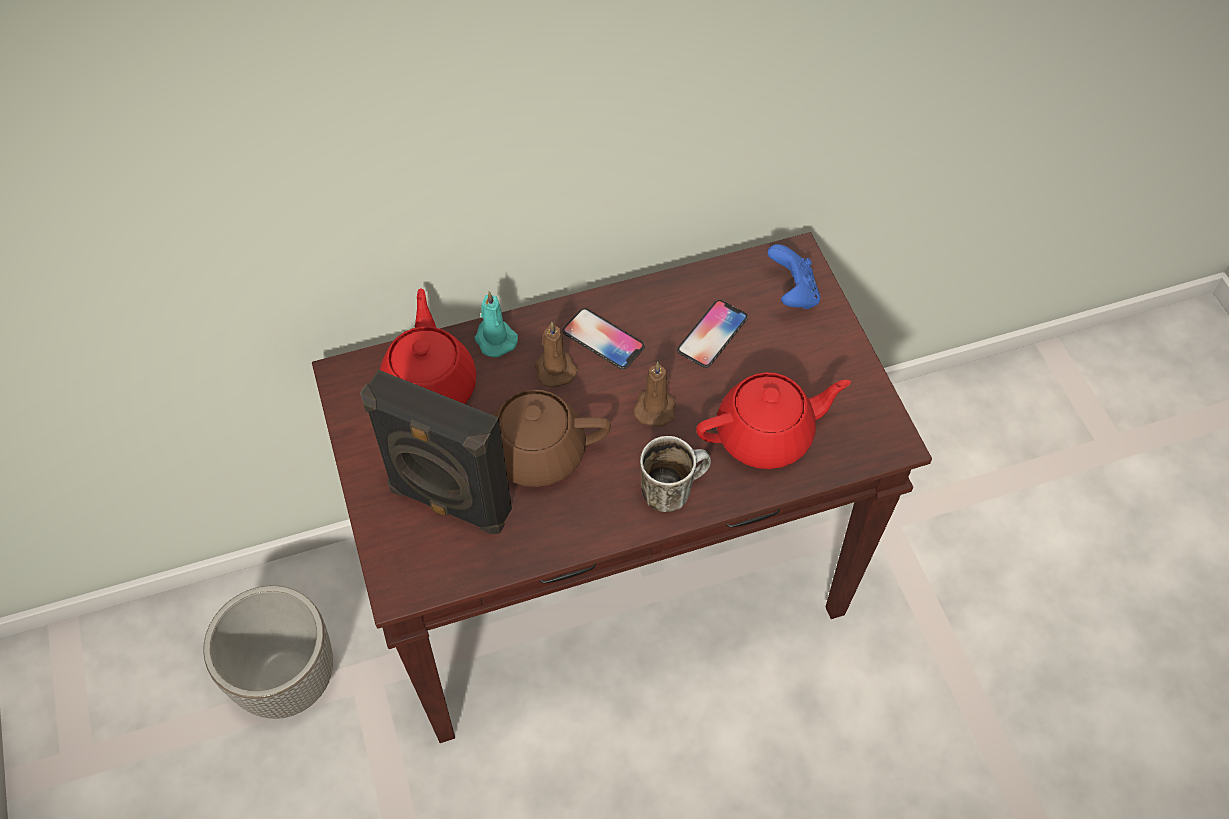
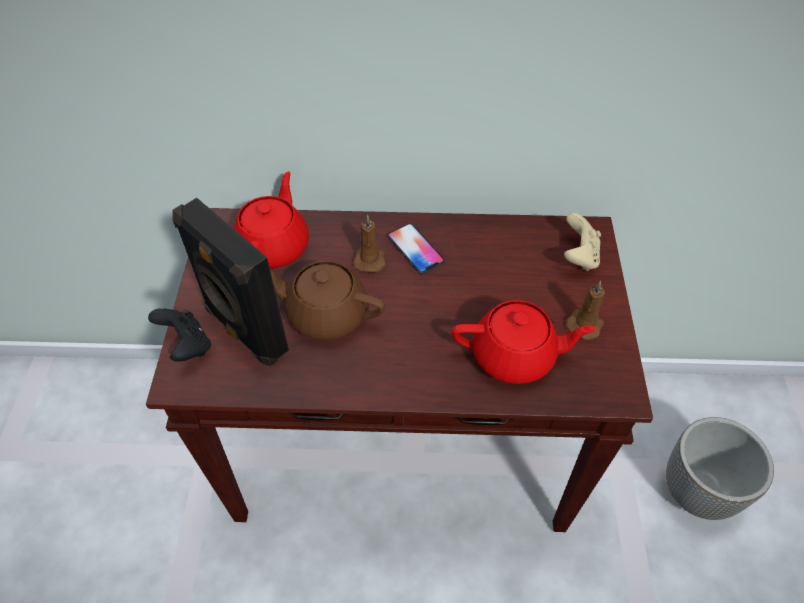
camera: 20 degrees right, 5 degrees down
(287, 678) = (157, 440): planter -> planter (696, 489)
(388, 541) = (187, 346): none -> black game controller
(494, 338) = (336, 227): turquoise candle -> none
(655, 406) = (434, 308): brown candle -> brown candle (585, 323)
(672, 489) = (420, 375): mug -> none
(712, 335) = (502, 269): phone -> none
(792, 293) = (579, 256): blue game controller -> beige game controller

